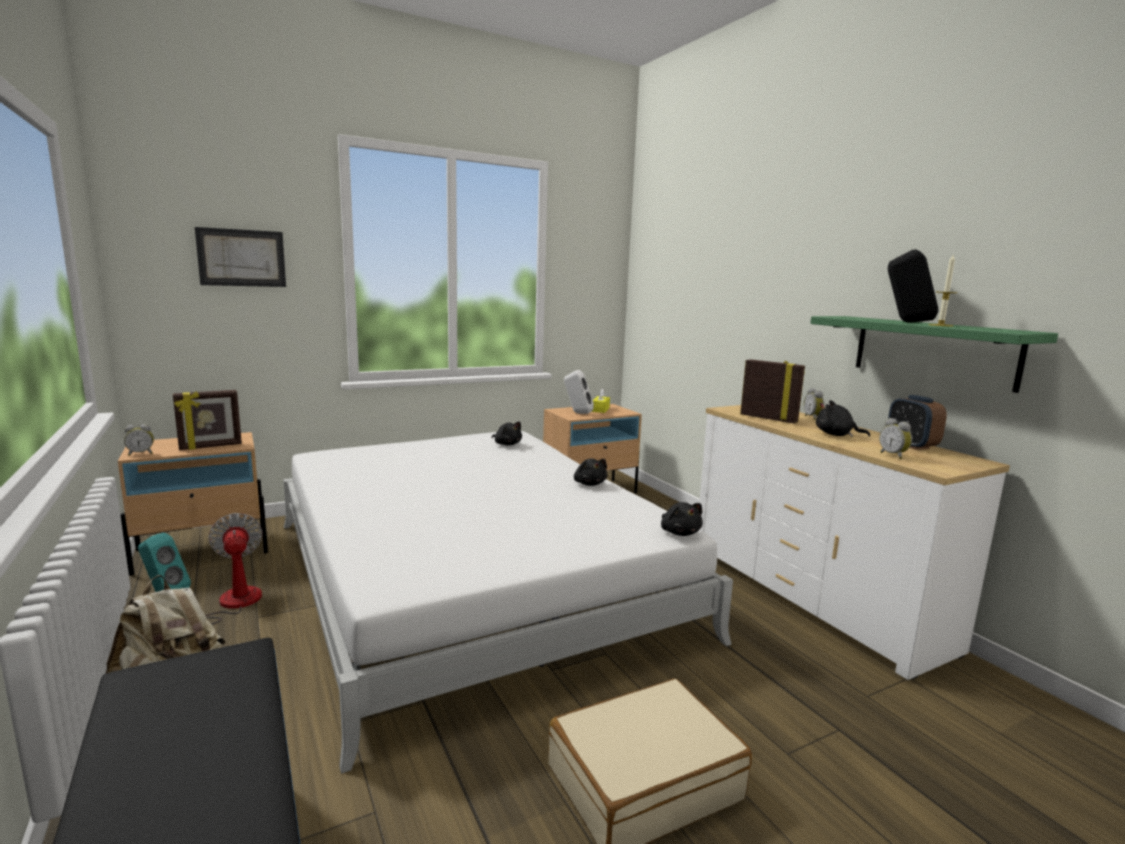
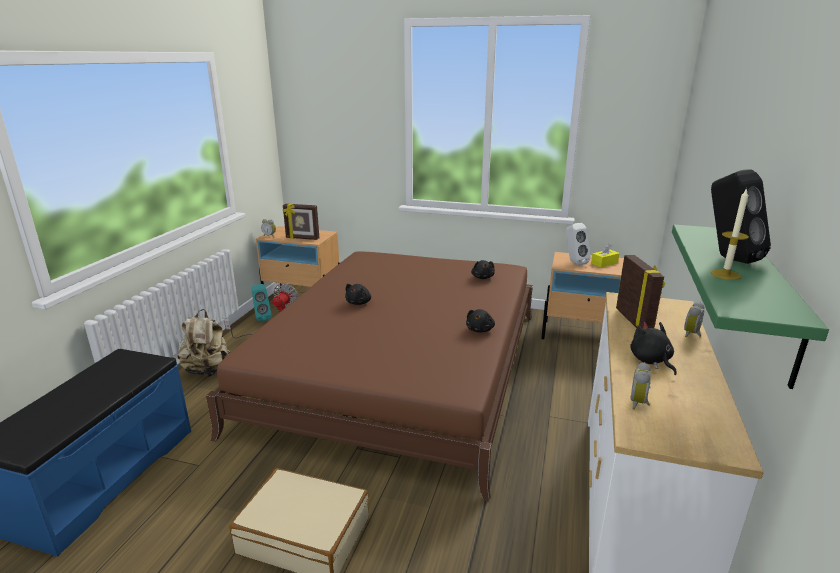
camera: 45 degrees right, 10 degrees up
(242, 258) = (342, 115): picture -> none
(470, 576) = (401, 368): white bed -> brown bed
(679, 532) = (461, 393): black plush toy -> black plush toy (359, 302)
(911, 445) = (704, 402): alarm clock -> none

